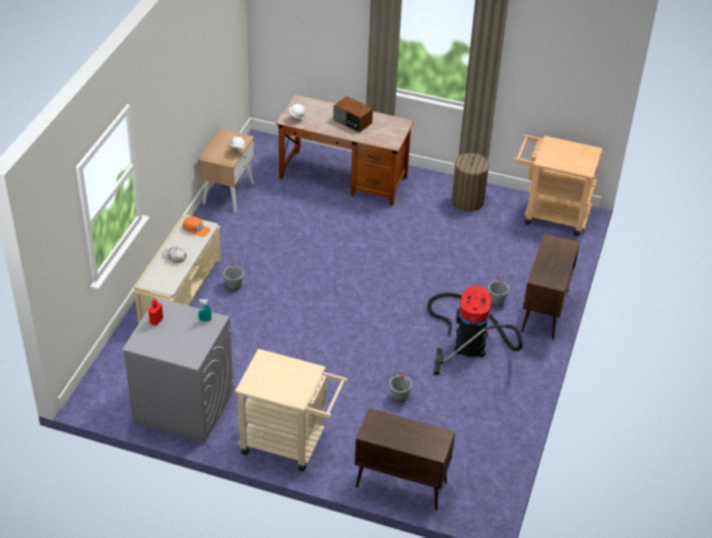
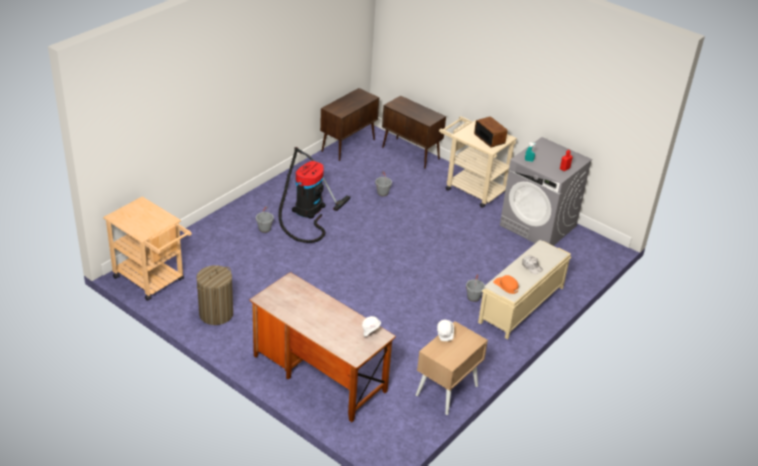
camera: 160 degrees left, 5 degrees down
(352, 122) = (314, 314): radio -> radio (489, 138)
(545, 312) = (235, 212): brown cabinet -> brown cabinet (348, 145)

